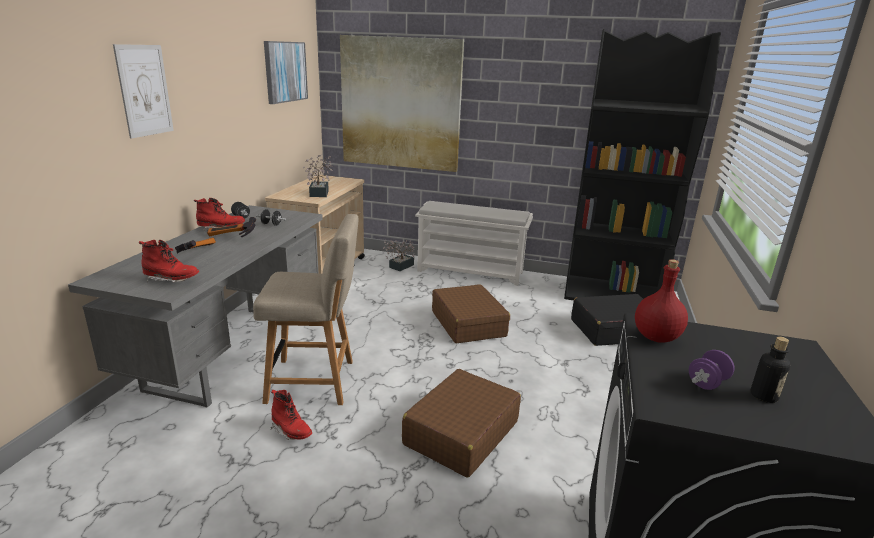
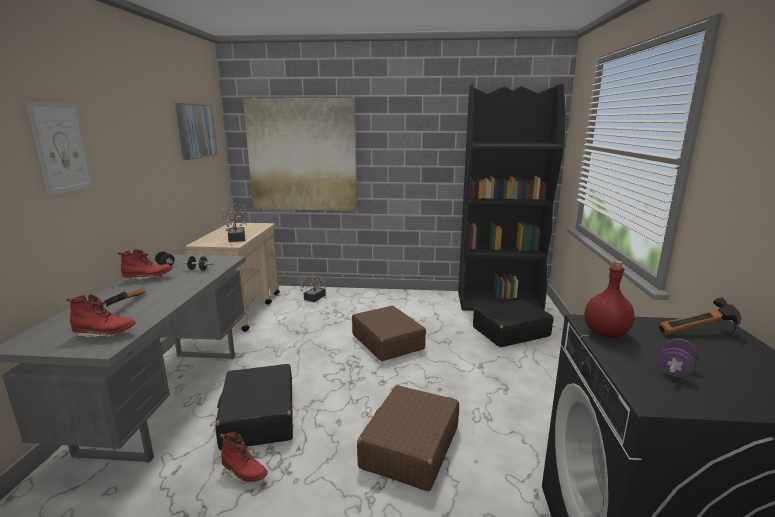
camera: 10 degrees left, 5 degrees down
(231, 238) = (160, 286): hammer -> hammer (699, 334)
(316, 381) = (258, 417): beige chair -> black suitcase
(471, 271) = (377, 295): white shoe rack -> none
(764, 396) = (727, 376): bottle -> none

